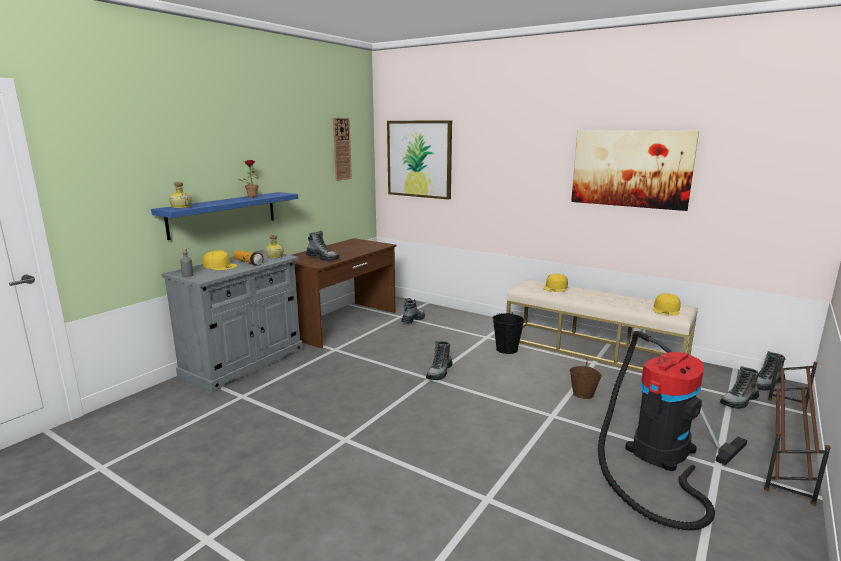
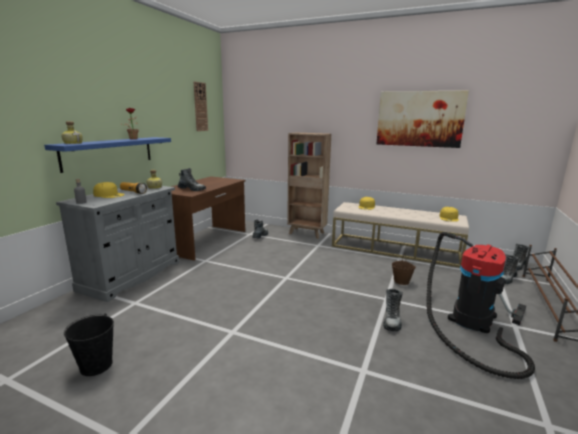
camera: 10 degrees left, 0 degrees up
(419, 159) = (259, 116): picture -> none
(439, 372) = (292, 273): boot -> boot (392, 321)
(477, 319) = (307, 233): none -> brown bookcase
(507, 349) = (335, 253): black bucket -> black bucket (96, 365)

